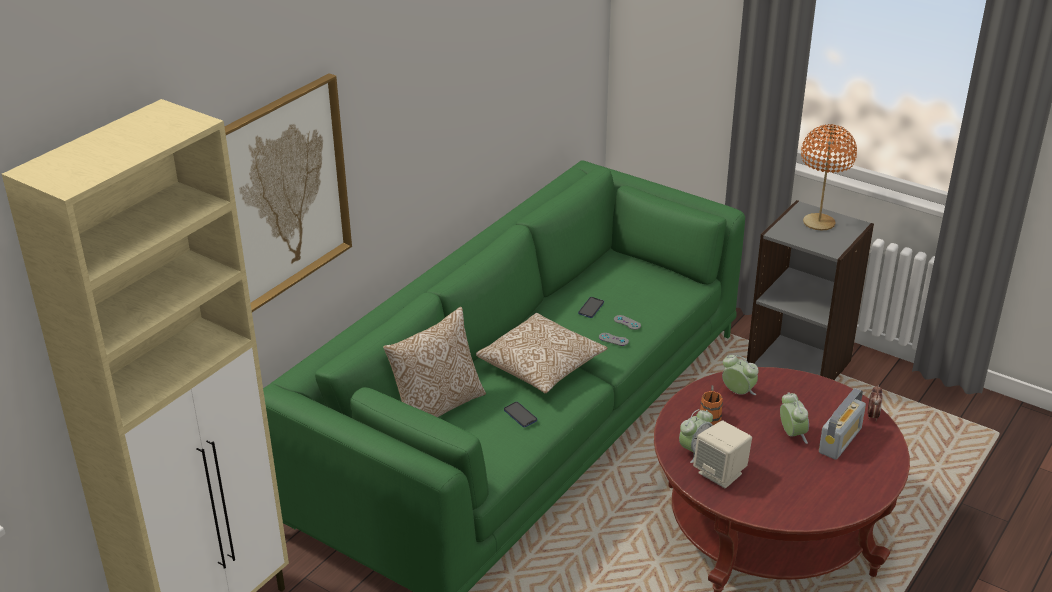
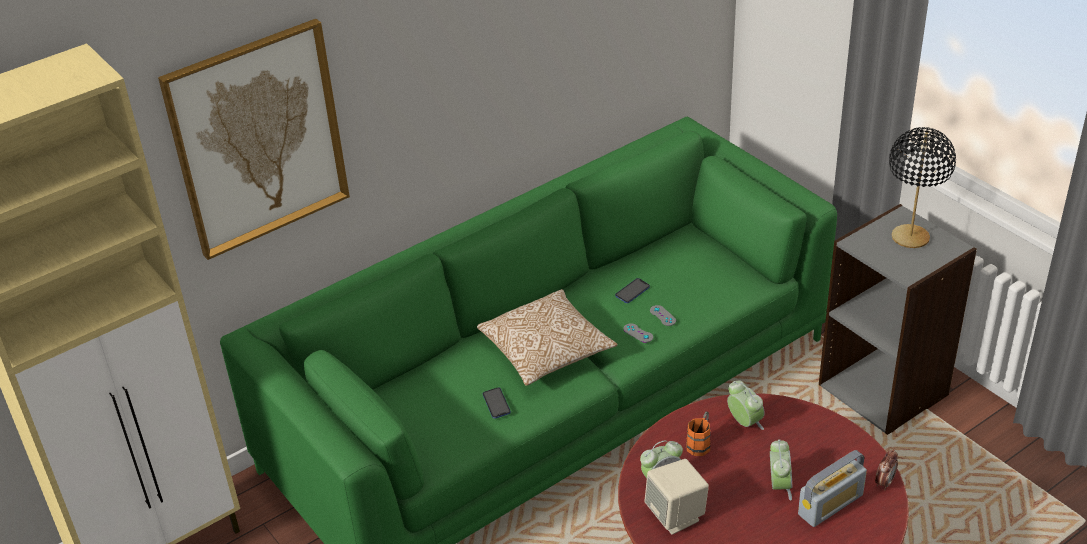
camera: 20 degrees right, 5 degrees up
(436, 407) = (418, 377): pillow -> none
(818, 223) = (909, 237): orange table lamp -> black table lamp

